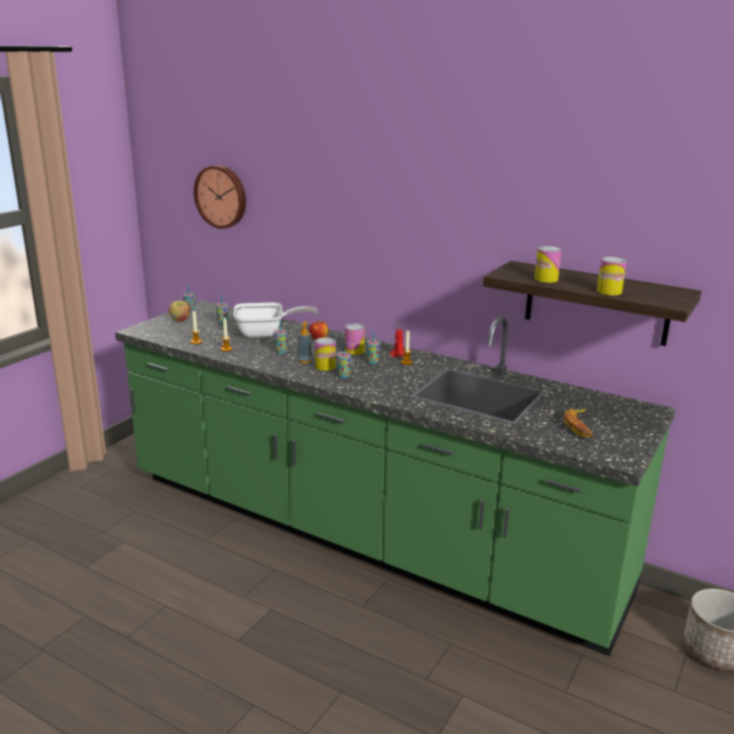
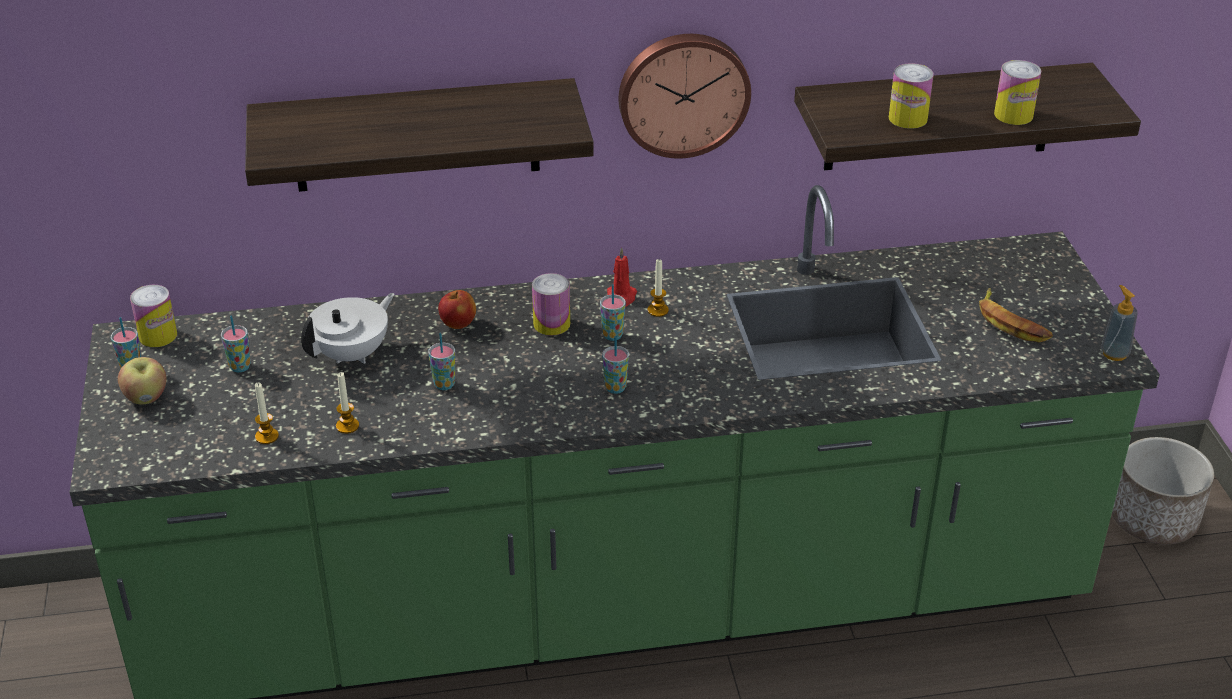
camera: 40 degrees left, 15 degrees up
(222, 196) = (118, 104): wall clock -> wall clock (683, 93)
(265, 333) = (352, 354): frying pan -> white teapot
(304, 361) = (512, 386): soap dispenser -> soap dispenser (1114, 353)
(325, 366) = (560, 382): can -> can (158, 335)
(329, 241) = (416, 135): none -> shelf

